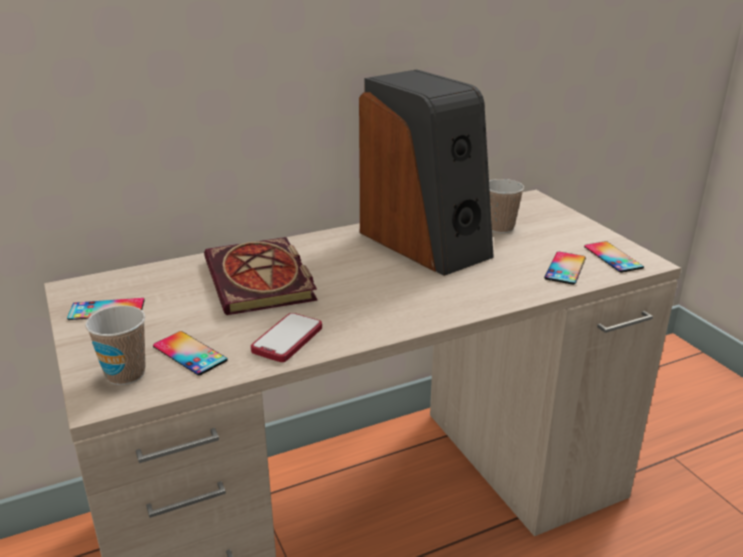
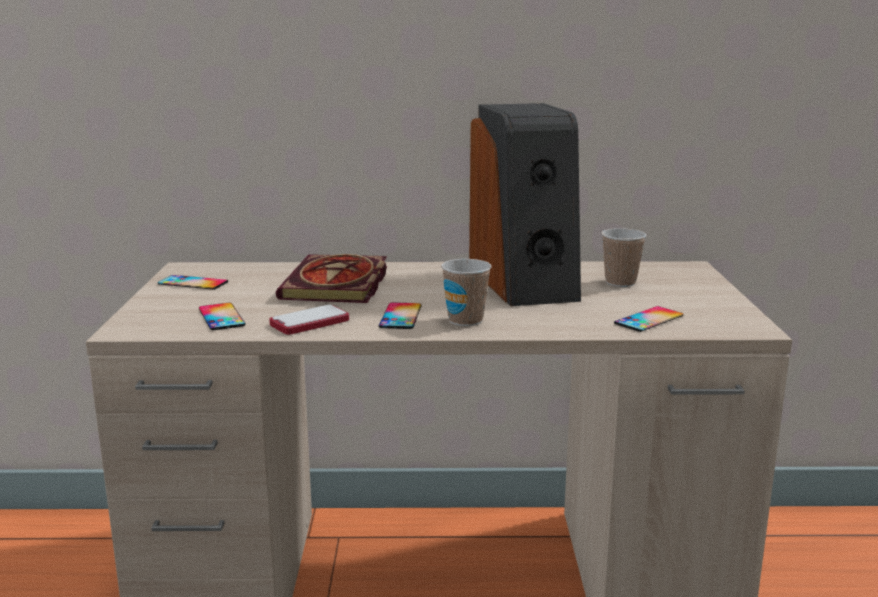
camera: 25 degrees right, 10 degrees down
(125, 374) = (159, 320): cup -> cup (465, 320)
(613, 257) = (718, 320): phone -> phone (400, 316)

